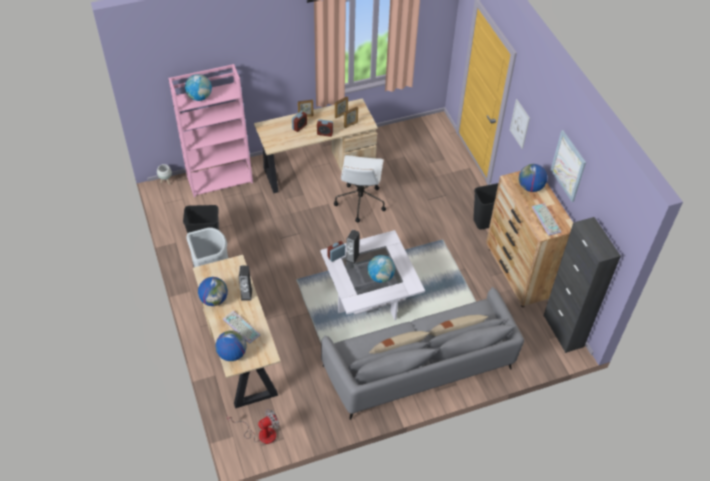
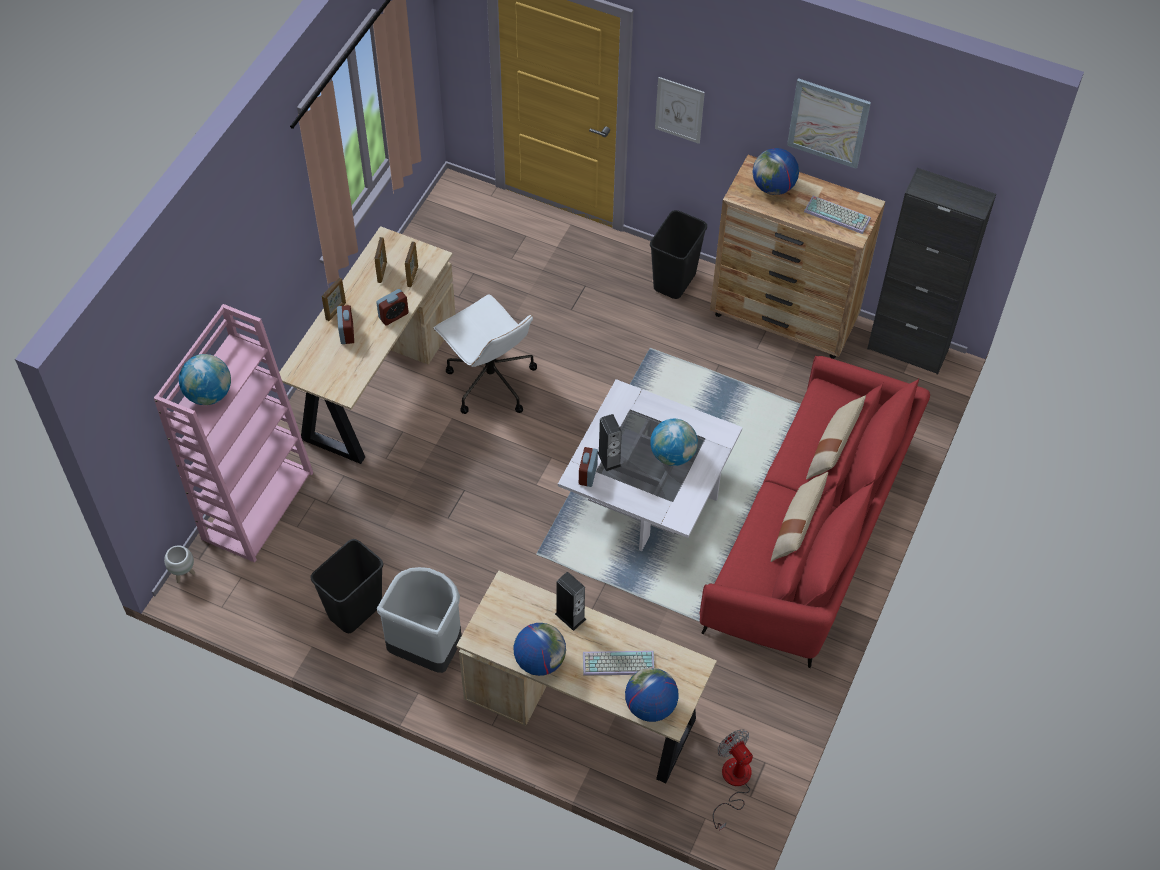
camera: 45 degrees left, 5 degrees up
(261, 433) = (733, 782): fan -> fan turned 45 degrees counterclockwise
(420, 367) = (812, 532): grey sofa -> red sofa

